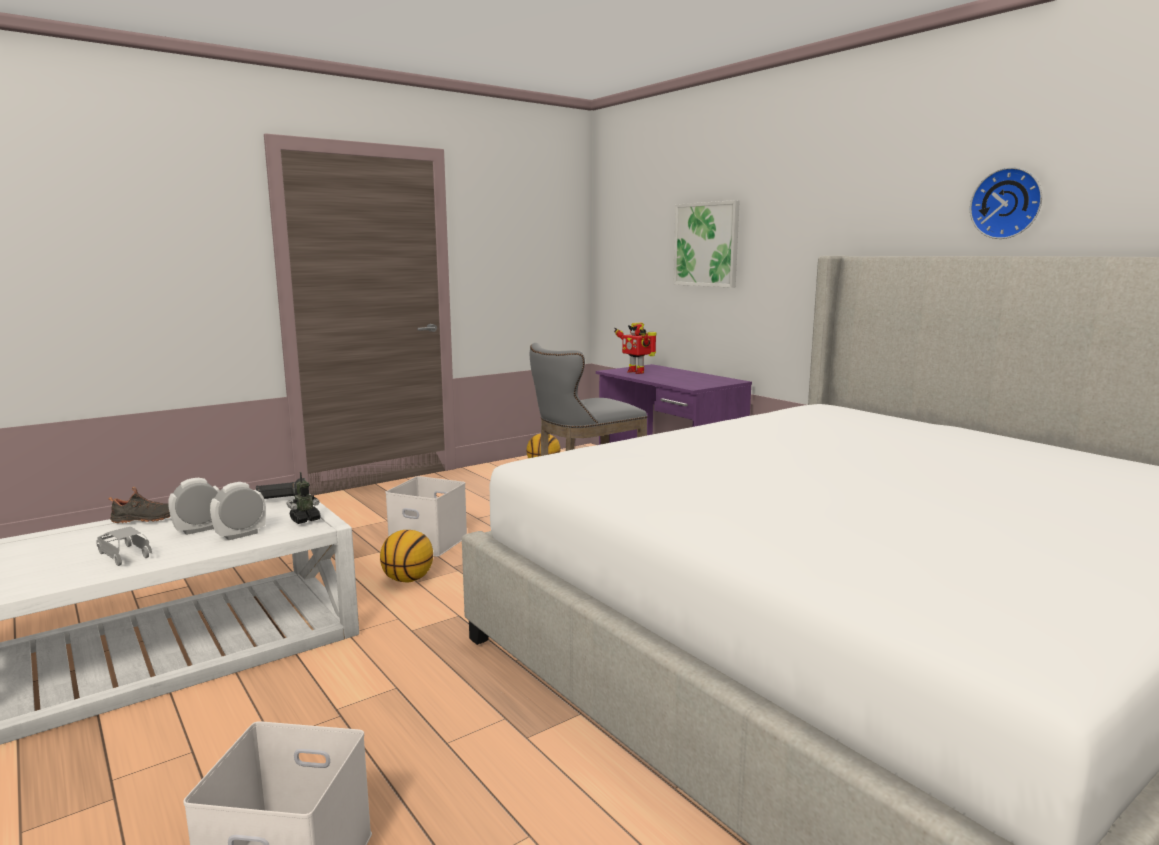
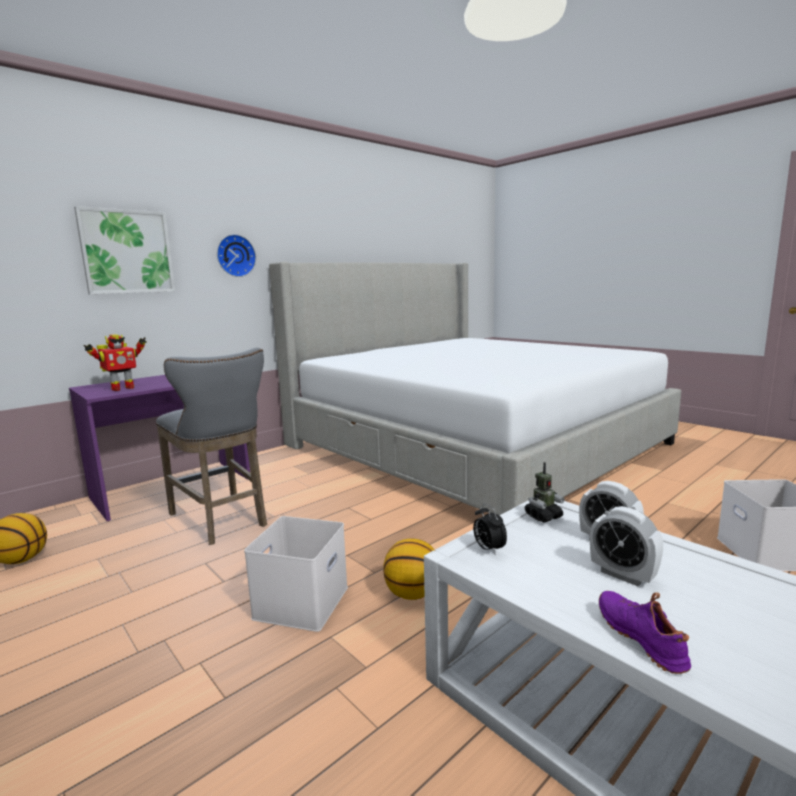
camera: 95 degrees left, 0 degrees up
(124, 556) = (742, 596): grey toy car -> none
(146, 519) = (642, 637): black shoe -> purple shoe
(281, 499) = (488, 549): black flashlight -> alarm clock
(305, 520) = (543, 516): toy robot -> toy robot turned 75 degrees counterclockwise
(1007, 203) = (351, 236): wall clock -> wall clock (235, 256)

